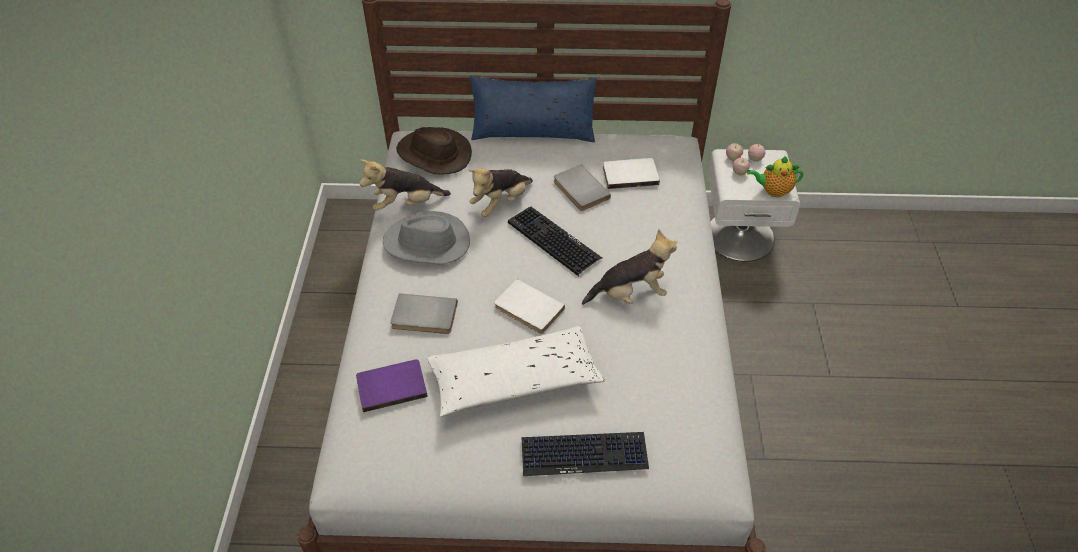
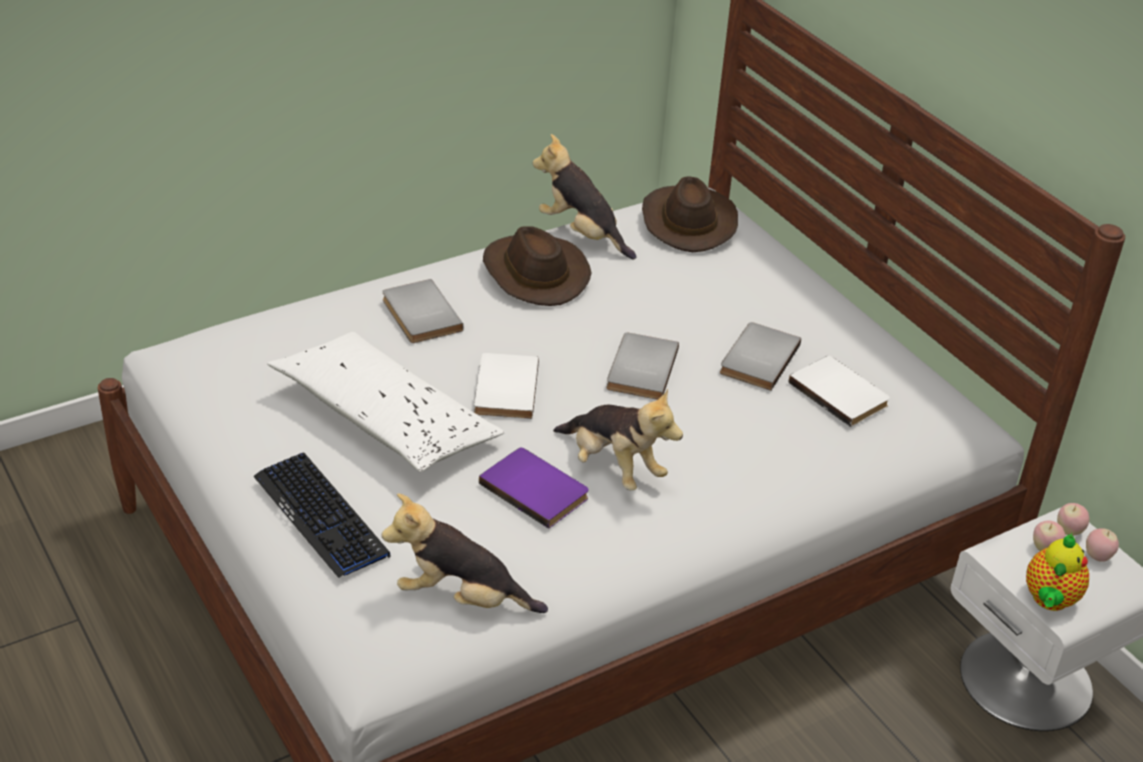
camera: 55 degrees right, 10 degrees down
(391, 385) = (303, 331): purple book -> purple book (536, 489)
(427, 243) = (533, 273): grey hat -> brown hat
(501, 203) = (661, 303): plush toy -> plush toy (461, 598)
(533, 131) = (829, 283): blue pillow -> none
(553, 241) = (639, 369): keyboard -> grey book
(773, 191) = (1049, 600): teapot -> teapot turned 120 degrees counterclockwise

